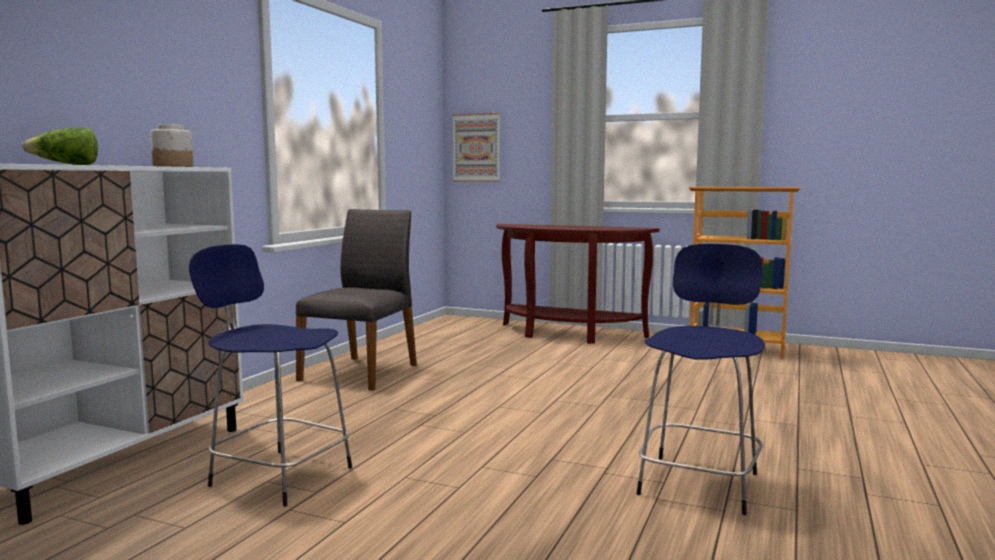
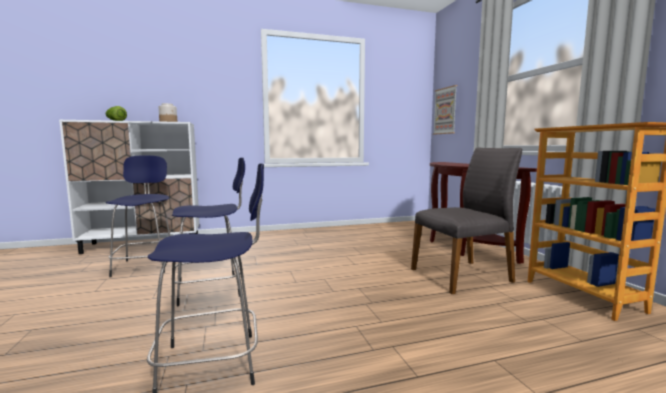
camera: 50 degrees right, 0 degrees up
(361, 372) = (298, 236): grey chair -> grey chair (462, 275)
(488, 452) = (212, 289): none -> blue stool

